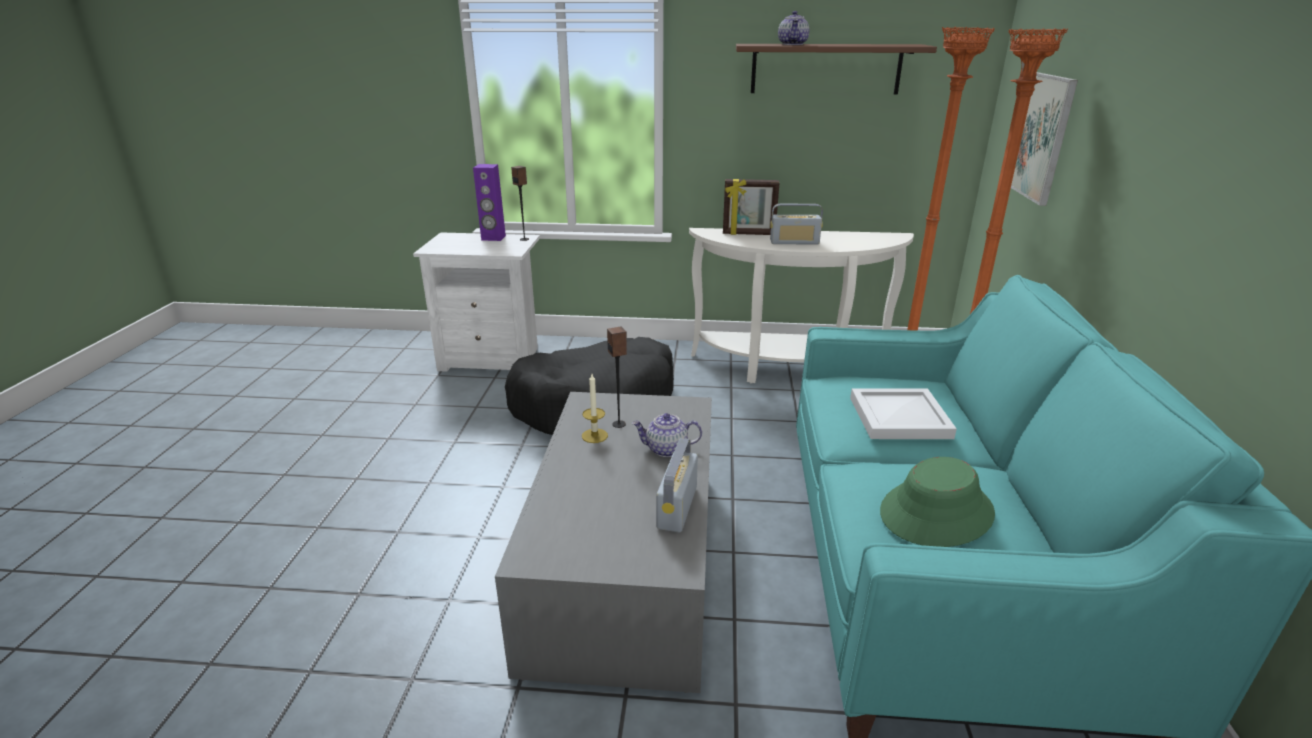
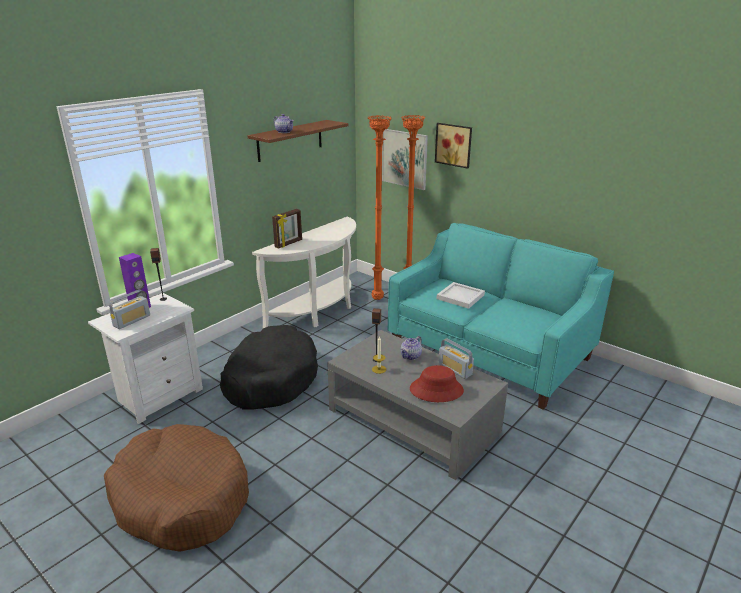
camera: 55 degrees left, 0 degrees up
(331, 449) = (181, 498): none -> brown dog bed
(590, 509) = (436, 390): none -> red hat
(794, 242) = (318, 240): radio -> radio (132, 320)
(936, 513) = (522, 318): green hat -> none
(1109, 100) = (454, 145): none -> picture

